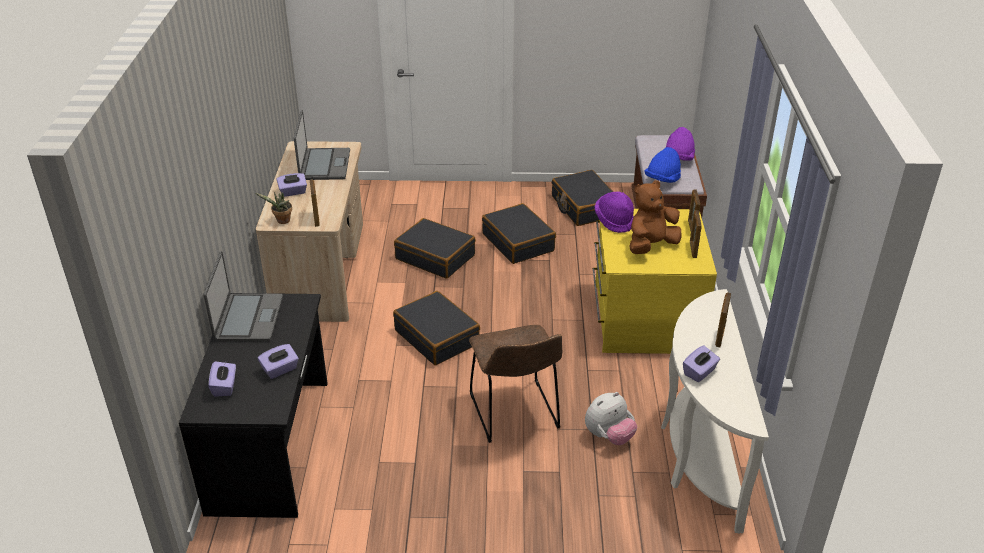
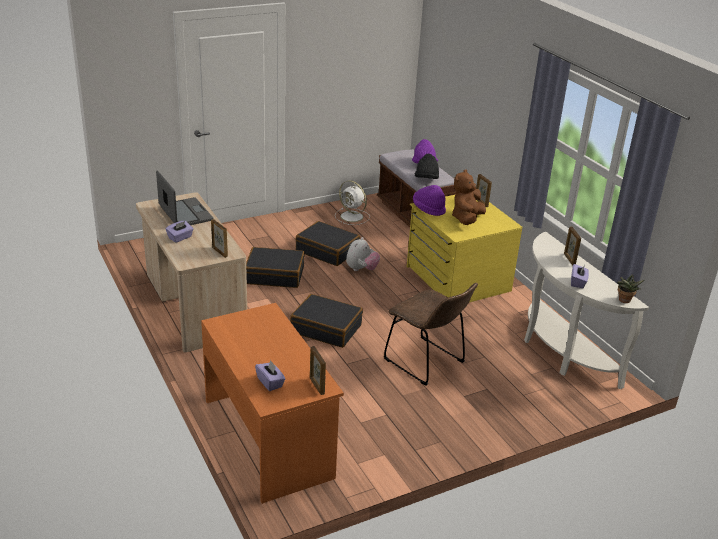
camera: 30 degrees left, 5 degrees down
(248, 319) = (237, 333): laptop -> none
(272, 445) = (269, 437): black desk -> orange desk
(280, 369) = (300, 359): purple tissue box -> none
(282, 221) = (194, 260): potted plant -> potted plant (624, 301)
(583, 207) = (352, 217): black suitcase -> white fan
(609, 436) = (498, 357): plush toy -> plush toy (361, 269)
(662, 180) = (426, 179): blue hat -> black hat
(693, 250) = (494, 215): picture frame -> picture frame (316, 386)

